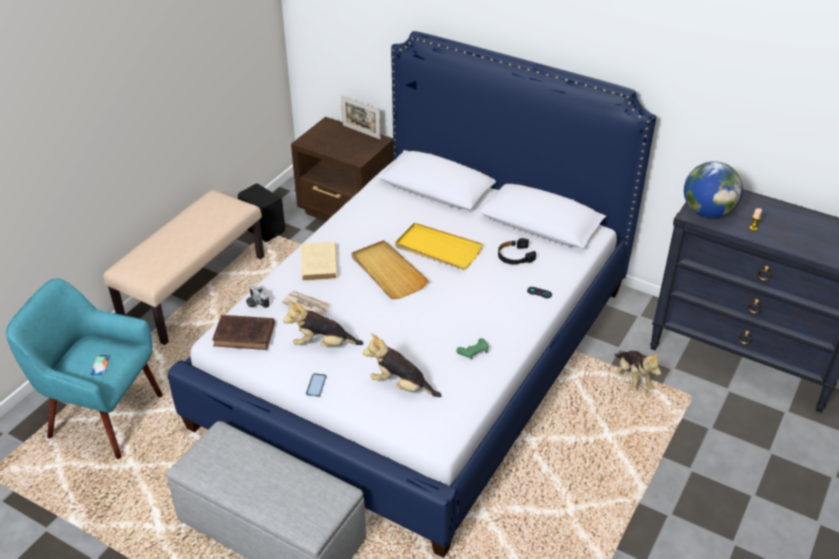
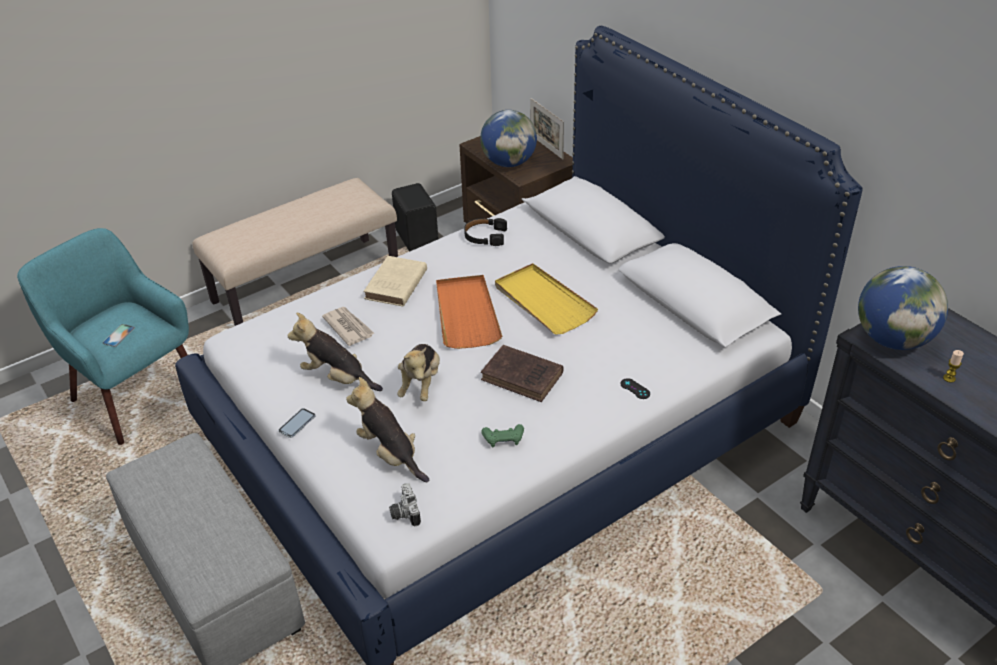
camera: 25 degrees right, 0 degrees up
(246, 335) = (262, 343): brown book -> brown book (524, 377)
(255, 303) = (298, 310): camera -> camera (404, 513)
(340, 150) = (509, 163): none -> globe
(388, 272) = (466, 314): beige tray -> orange tray
(515, 256) = (633, 335): black headphones -> black headphones (485, 236)
(633, 378) = (754, 540): plush toy -> plush toy (421, 384)

